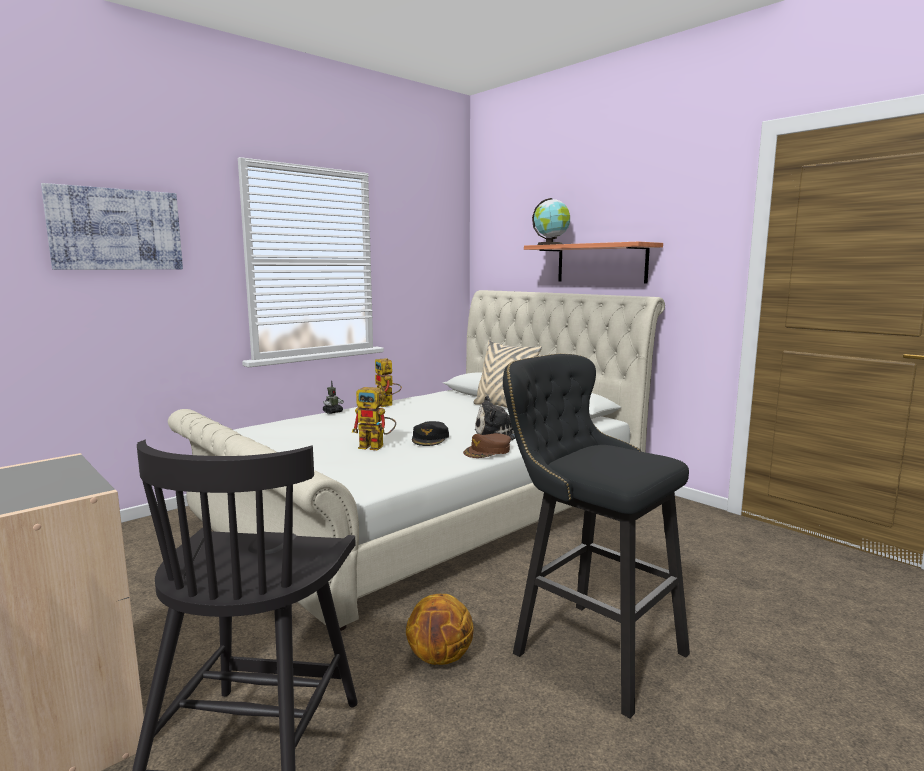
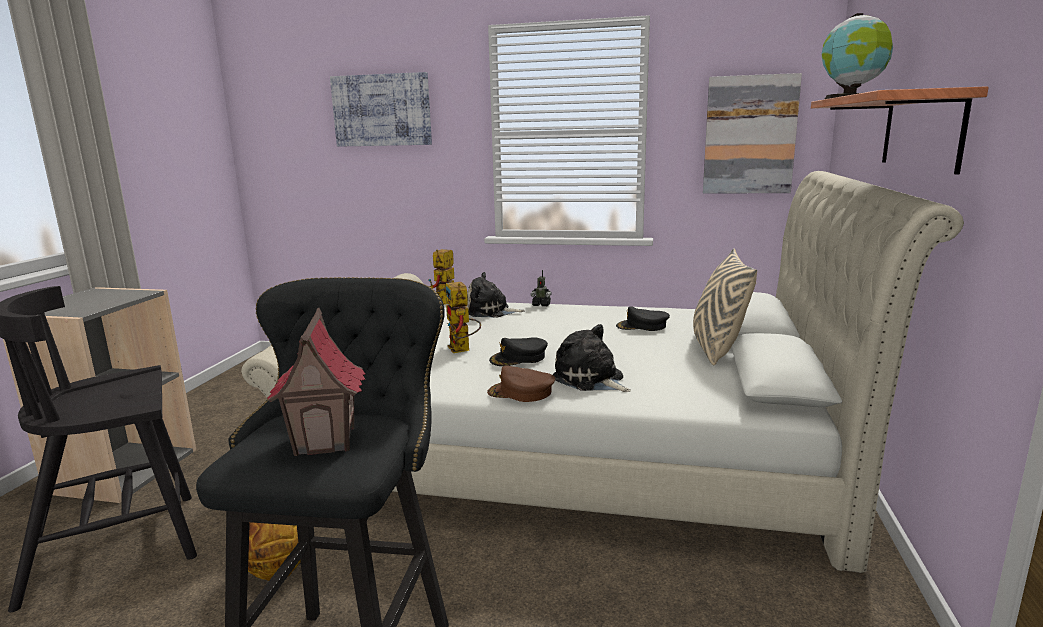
camera: 55 degrees right, 5 degrees up
(314, 424) = (490, 312): none -> plush toy
(387, 405) = (606, 310): toy robot -> toy robot (444, 303)
(430, 267) = (749, 135): none -> picture
(435, 407) = (642, 326): none -> black cap
(622, 457) = (326, 441): none -> toy house

